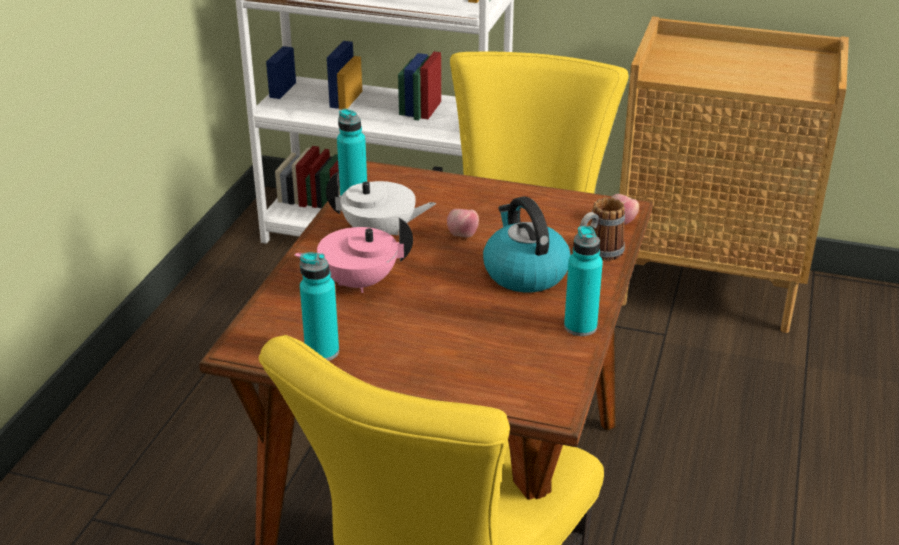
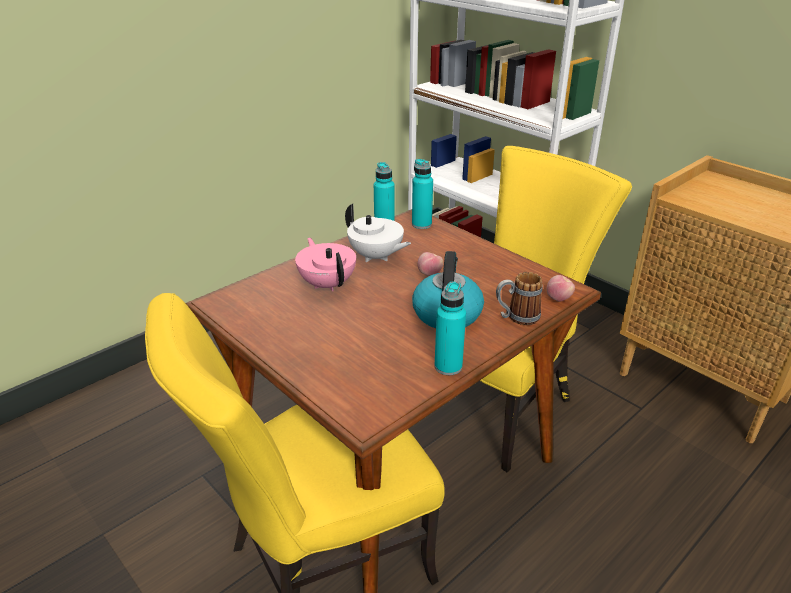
camera: 30 degrees right, 0 degrees up
(322, 352) = (257, 322): turquoise bottle -> turquoise bottle (421, 224)
(357, 282) = (327, 284): pink teapot -> pink teapot turned 45 degrees clockwise

